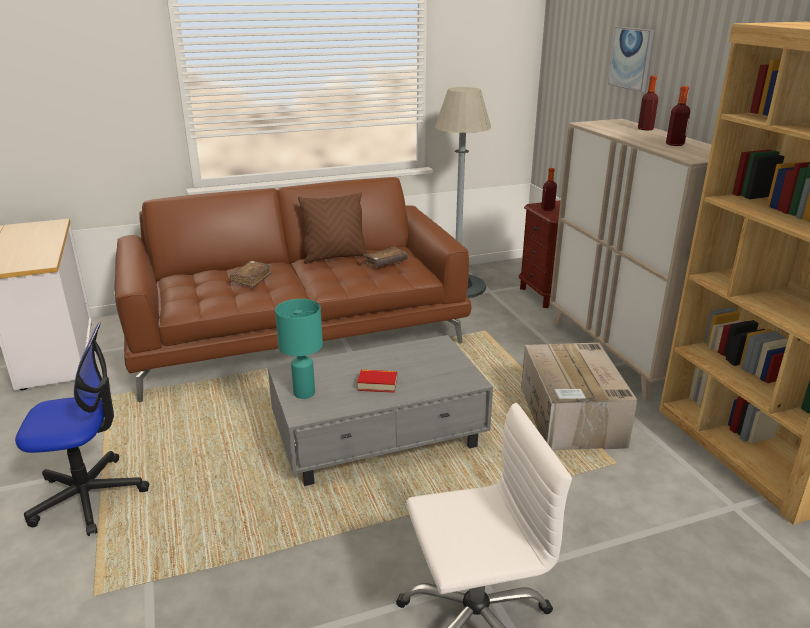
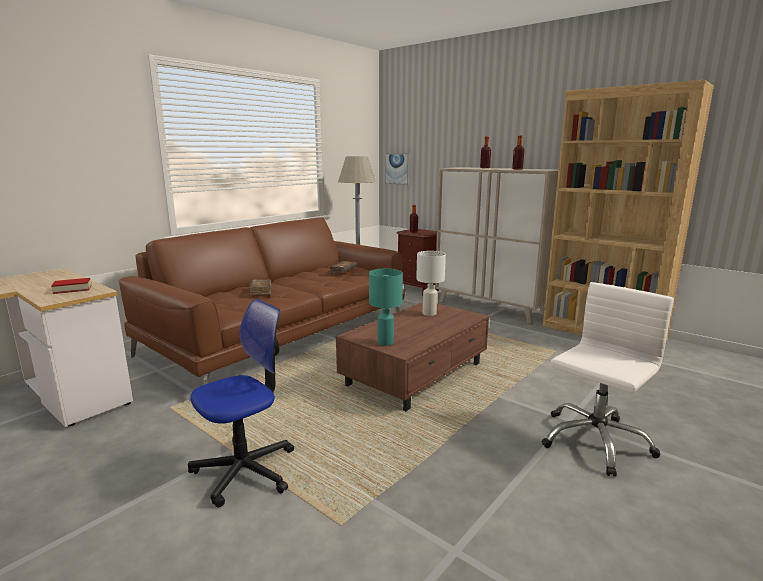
camera: 30 degrees left, 10 degrees down
(334, 257) = (301, 274): brown pillow -> none
(377, 384) = (424, 328): book -> book (72, 289)
(380, 436) = (416, 374): grey coffee table -> brown coffee table
(420, 360) = (430, 313): none -> white table lamp
(572, 417) = (507, 338): cardboard box -> none
(631, 58) = (459, 132): picture -> picture (397, 168)

